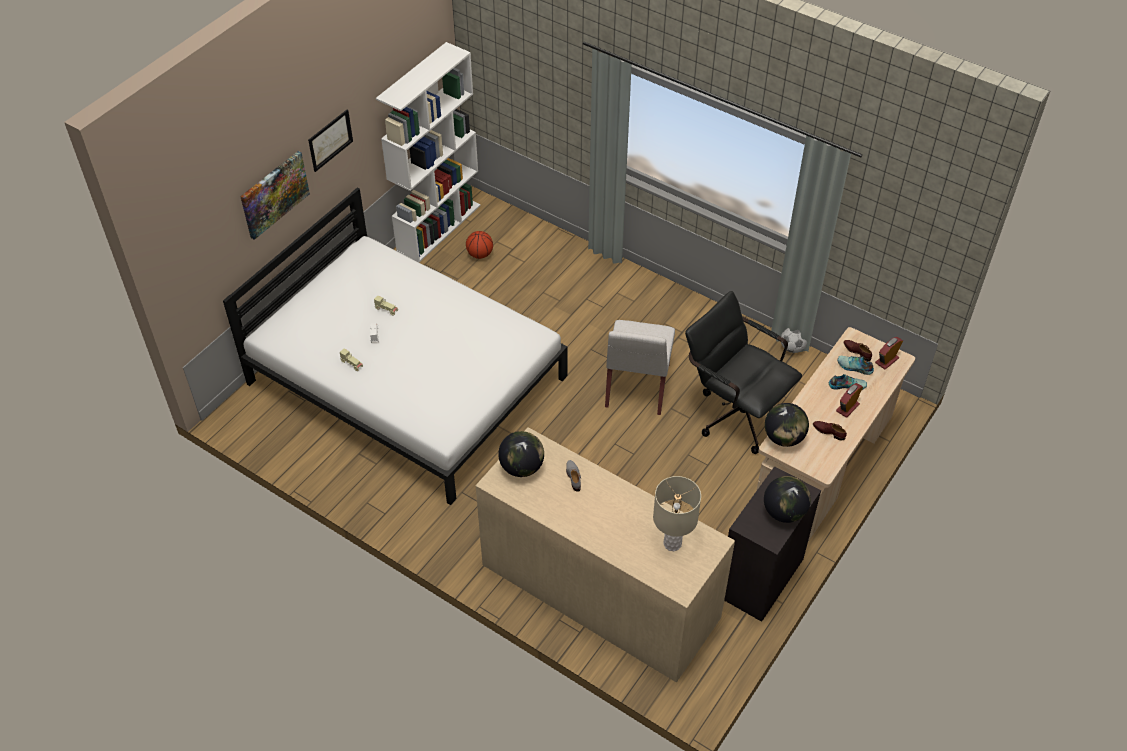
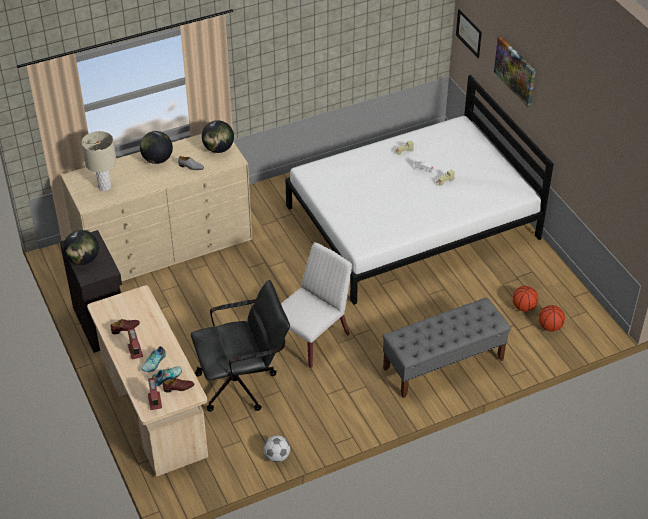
camera: 120 degrees right, 5 degrees down
(330, 140) = (554, 102): picture -> picture (469, 33)
(439, 227) = (574, 295): white bookcase -> none
(493, 230) = (550, 327): none -> basketball
(595, 282) = (443, 364): none -> grey bench
(637, 386) = (312, 339): white chair -> white chair turned 90 degrees clockwise
(783, 438) = (143, 302): globe -> globe (157, 159)

